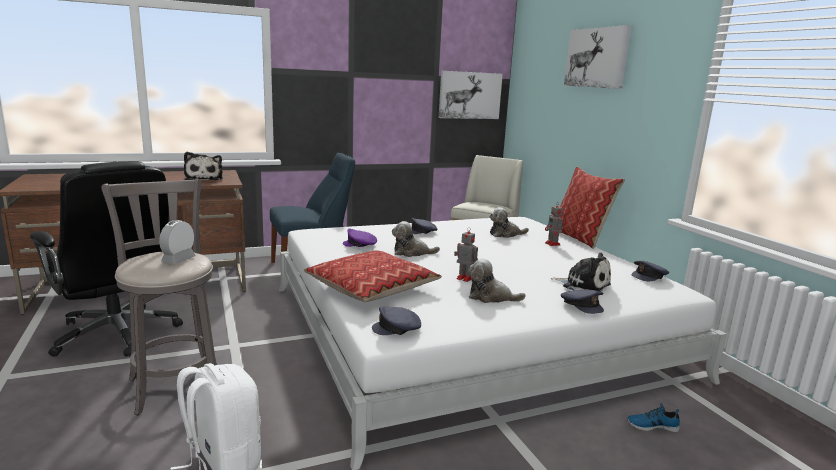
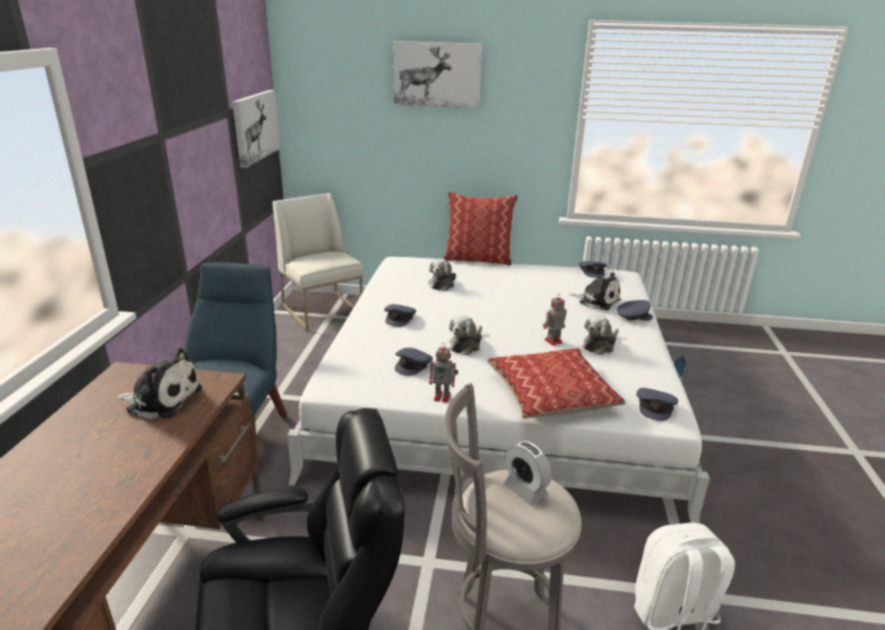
camera: 60 degrees left, 10 degrees up
(360, 244) = (413, 365): purple cap -> grey cap
(553, 244) = (489, 275): toy robot -> toy robot (443, 397)
(583, 285) = (597, 301): plush toy -> plush toy turned 60 degrees clockwise

